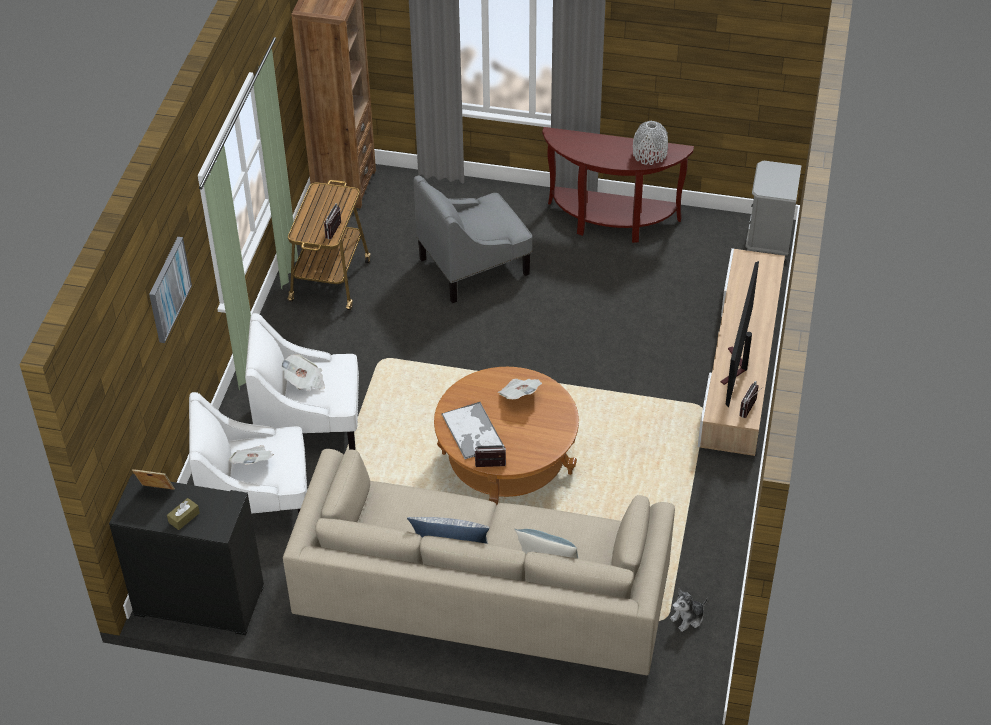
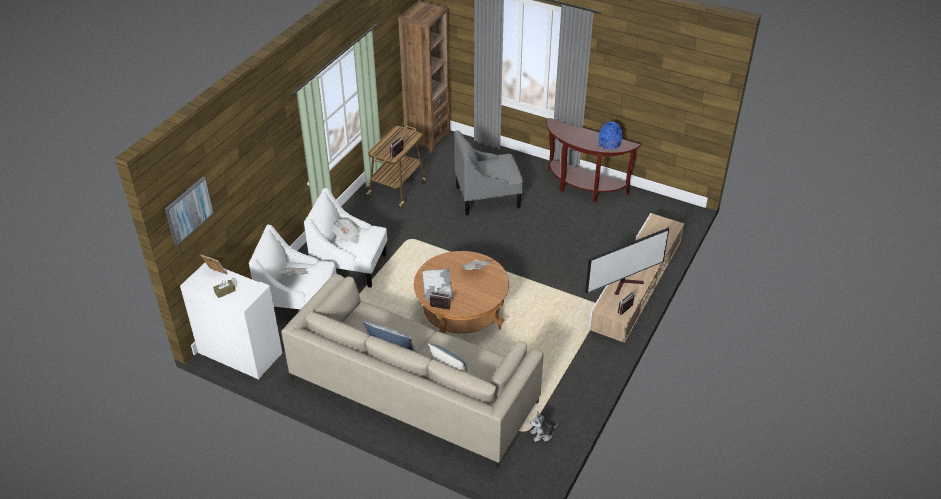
camera: 15 degrees right, 5 degrees down
(168, 289) = (259, 153): picture -> picture (188, 210)
(198, 601) = (239, 354): black cabinet -> white cabinet
(649, 154) = (609, 144): grey vase -> blue vase
(736, 368) = (626, 284): television -> television turned 150 degrees counterclockwise
(768, 243) = (681, 218): grey nightstand -> none

